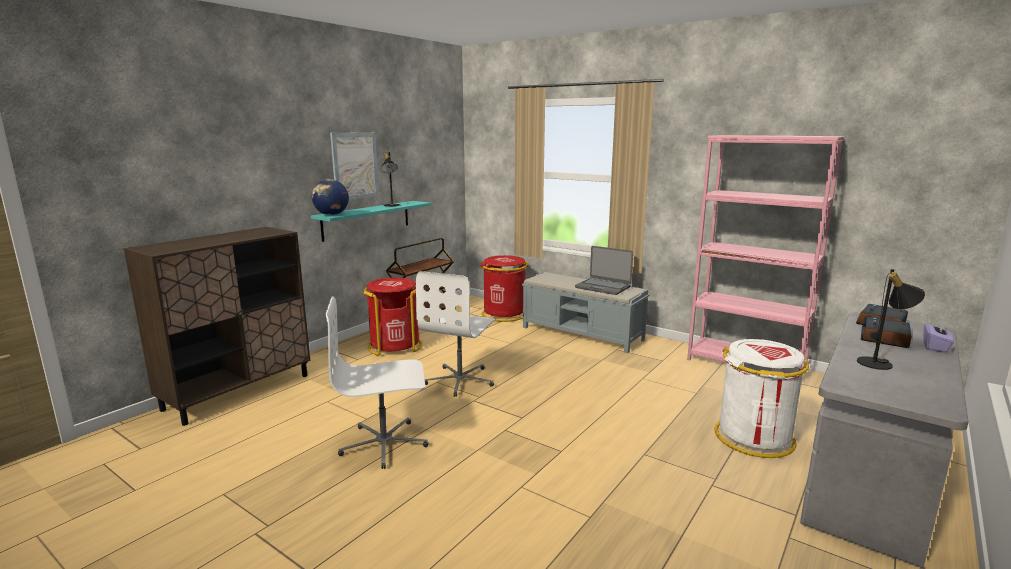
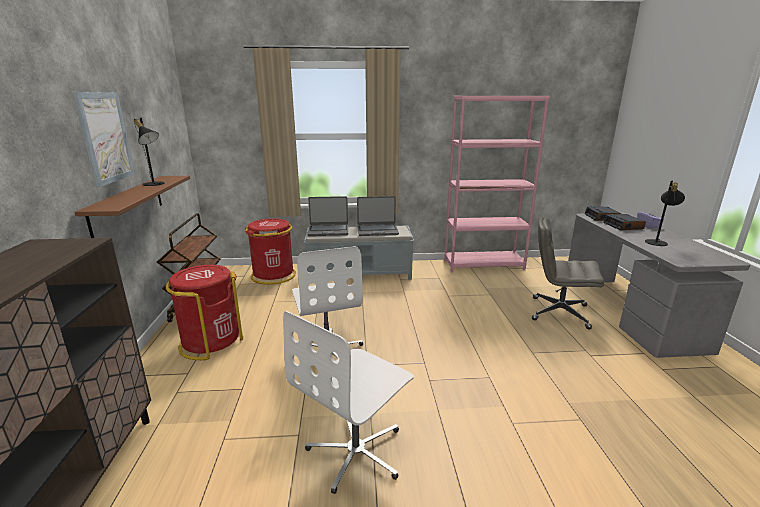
camera: 40 degrees left, 5 degrees up
(331, 215) = (108, 206): globe -> none
(367, 220) = (128, 206): turquoise shelf -> brown shelf
(555, 278) = (328, 231): none -> laptop
(754, 437) = (558, 312): white trash can -> grey office chair

